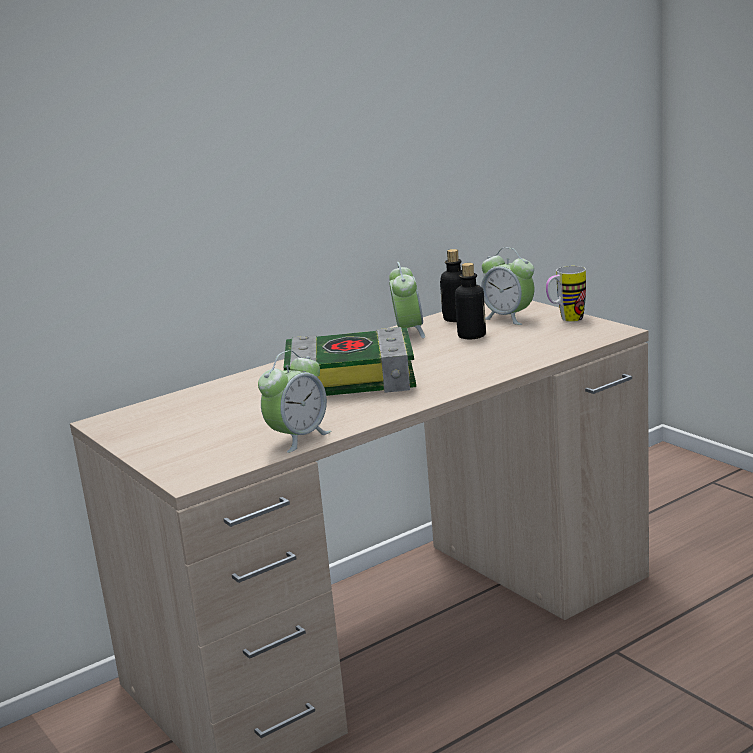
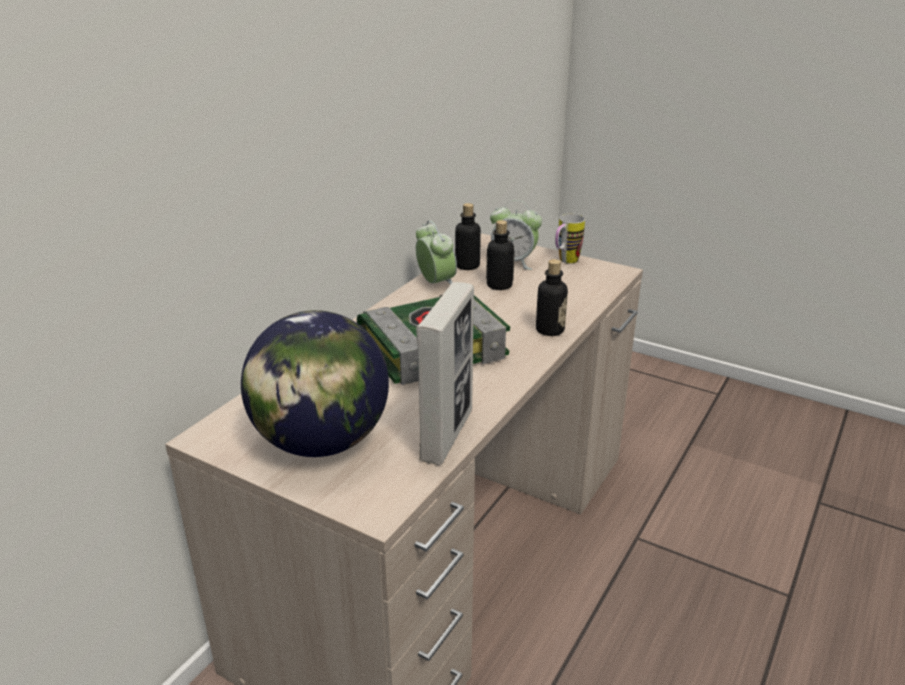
camera: 25 degrees left, 10 degrees up
(188, 433) = (321, 442): none -> globe
(298, 438) = (447, 435): alarm clock -> picture frame
(482, 373) = (550, 330): none -> bottle

